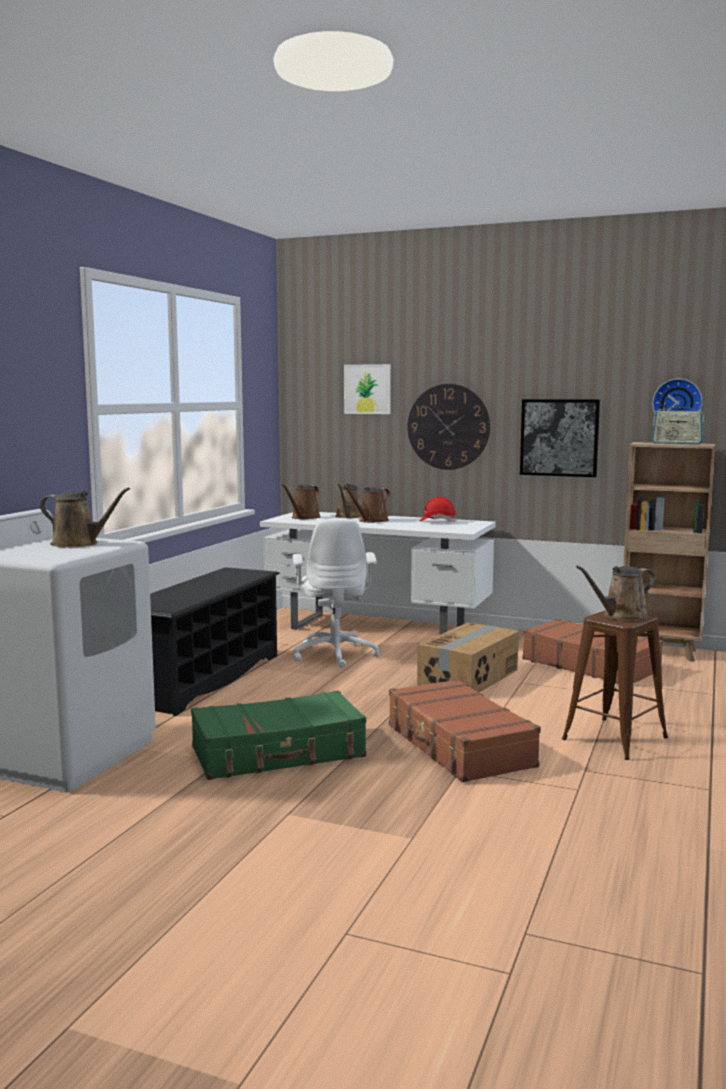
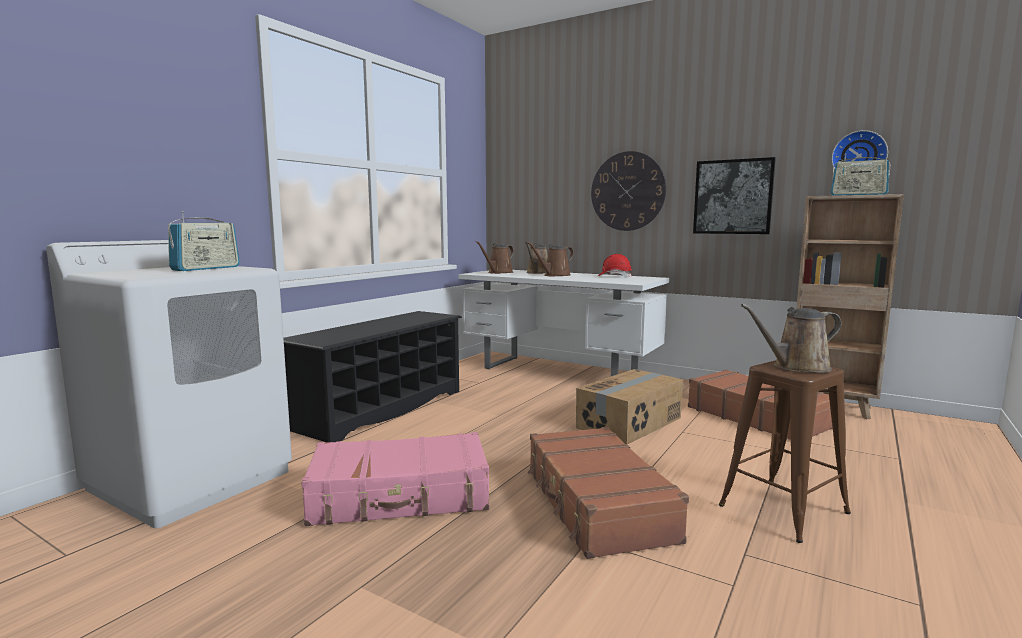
camera: 10 degrees right, 0 degrees up
(79, 544) = (206, 268): brown watering can -> radio
(279, 753) = (400, 497): green suitcase -> pink suitcase
(335, 654) = (511, 393): white office chair -> none
(367, 389) = (557, 161): picture -> none

